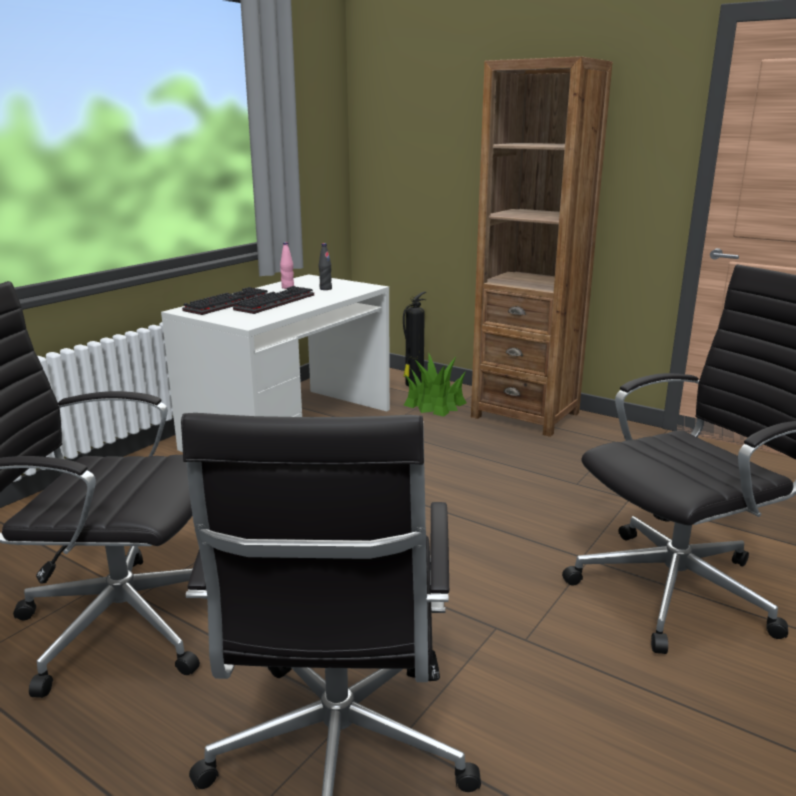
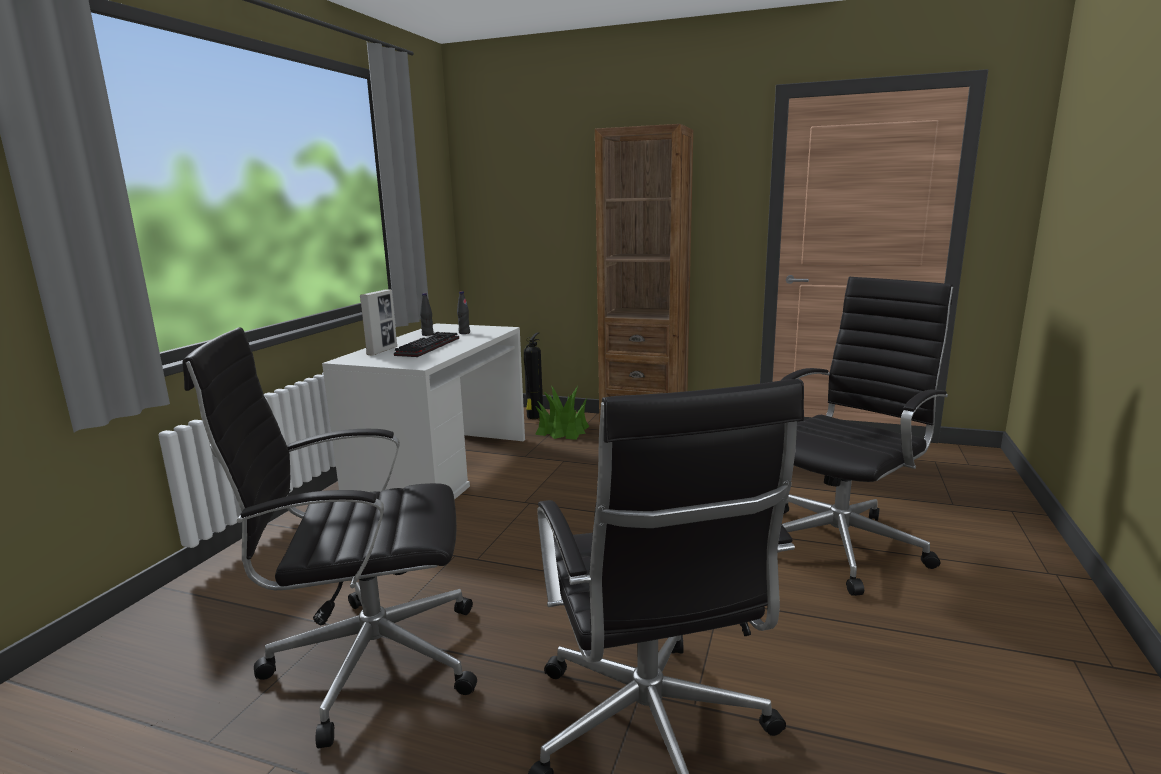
camera: 15 degrees left, 5 degrees down
(227, 303) = (382, 351): keyboard -> picture frame
(287, 287) = (427, 334): pink bottle -> black bottle

